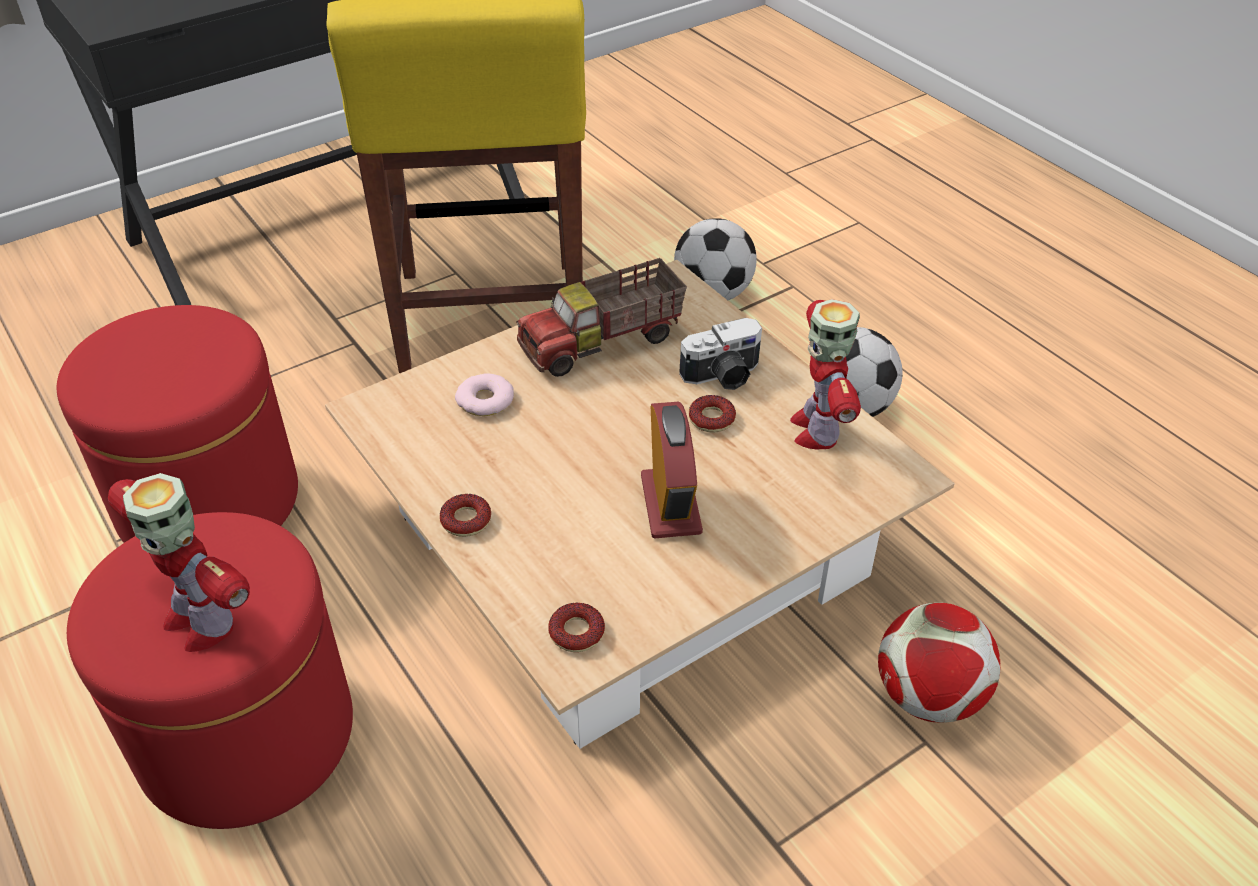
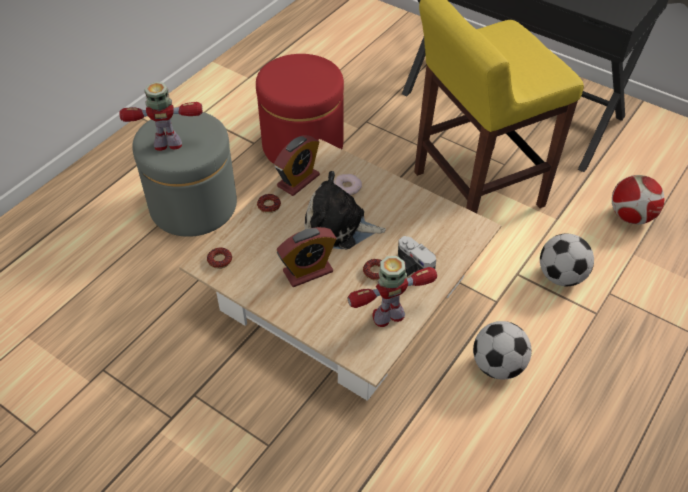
camera: 70 degrees right, 5 degrees up
(200, 620) = (169, 144): toy robot -> toy robot turned 60 degrees clockwise
(247, 735) = (193, 206): red ottoman -> grey ottoman
(423, 461) = (298, 180): none -> alarm clock
(581, 436) = (339, 227): none -> plush toy
(603, 343) = (411, 215): toy truck -> none
(928, 696) = (297, 442): football -> football (630, 217)

